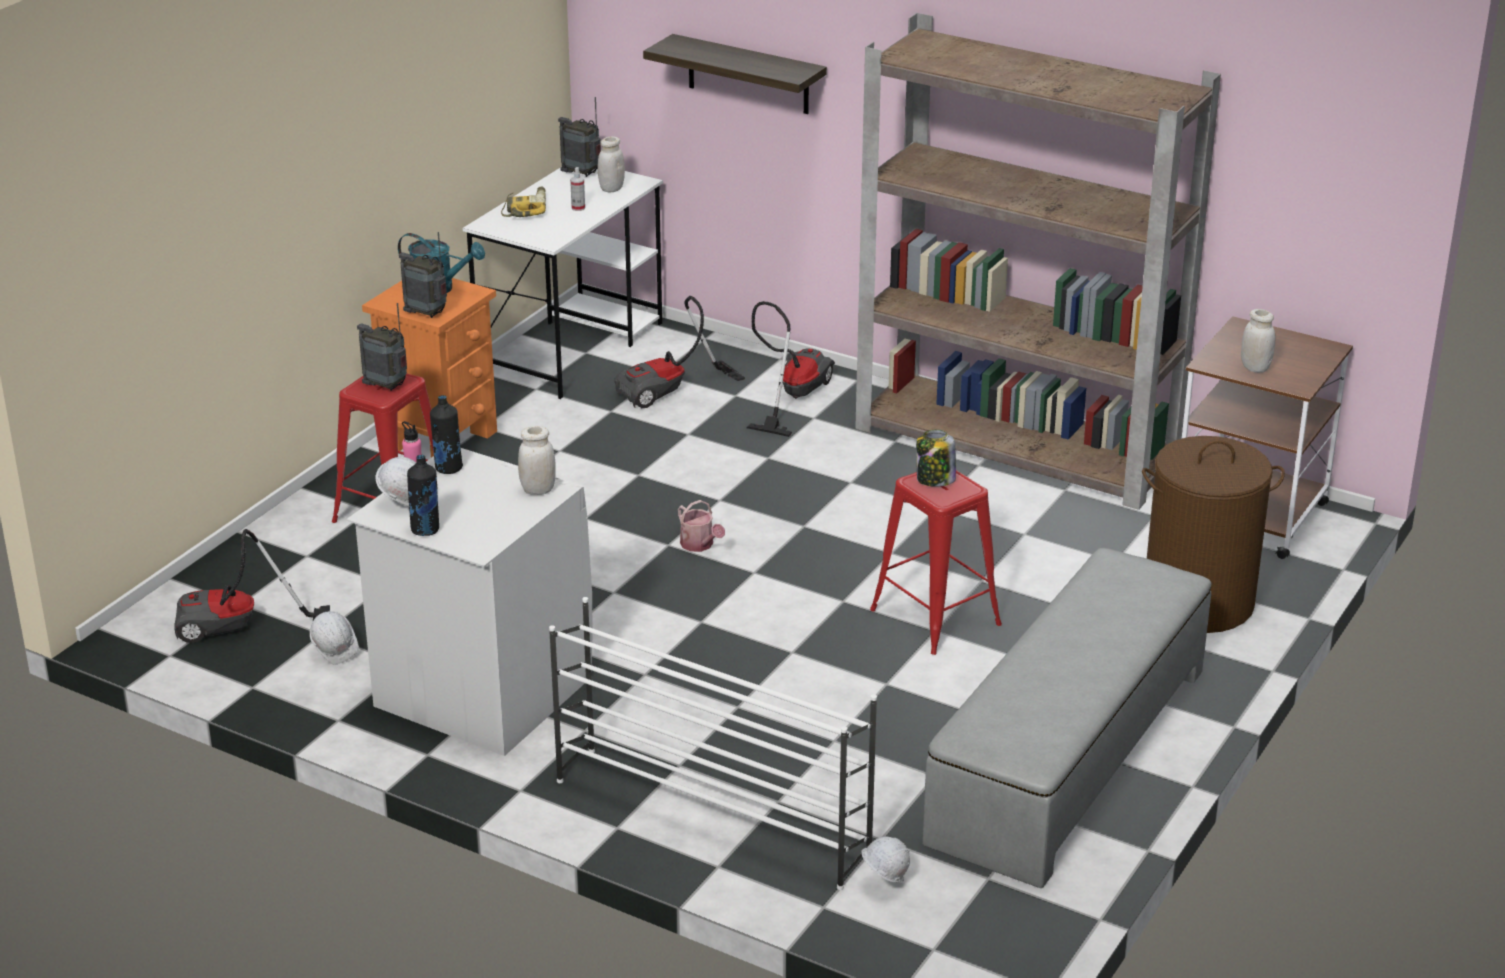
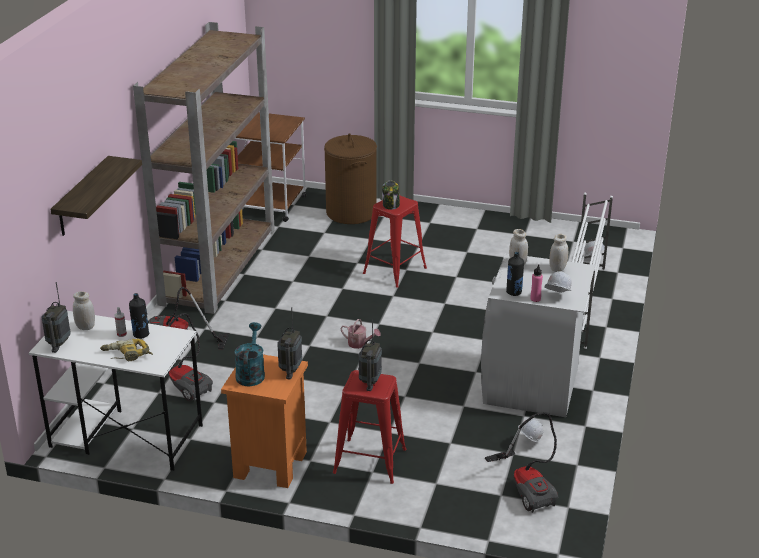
camera: 105 degrees left, 0 degrees up
(425, 530) = (577, 286): black bottle -> black bottle (141, 334)
(699, 545) = (360, 344): watering can -> watering can turned 75 degrees clockwise
(1069, 756) = (482, 231): grey bench -> none
(1255, 368) = (279, 128): white jar -> white jar (557, 269)

